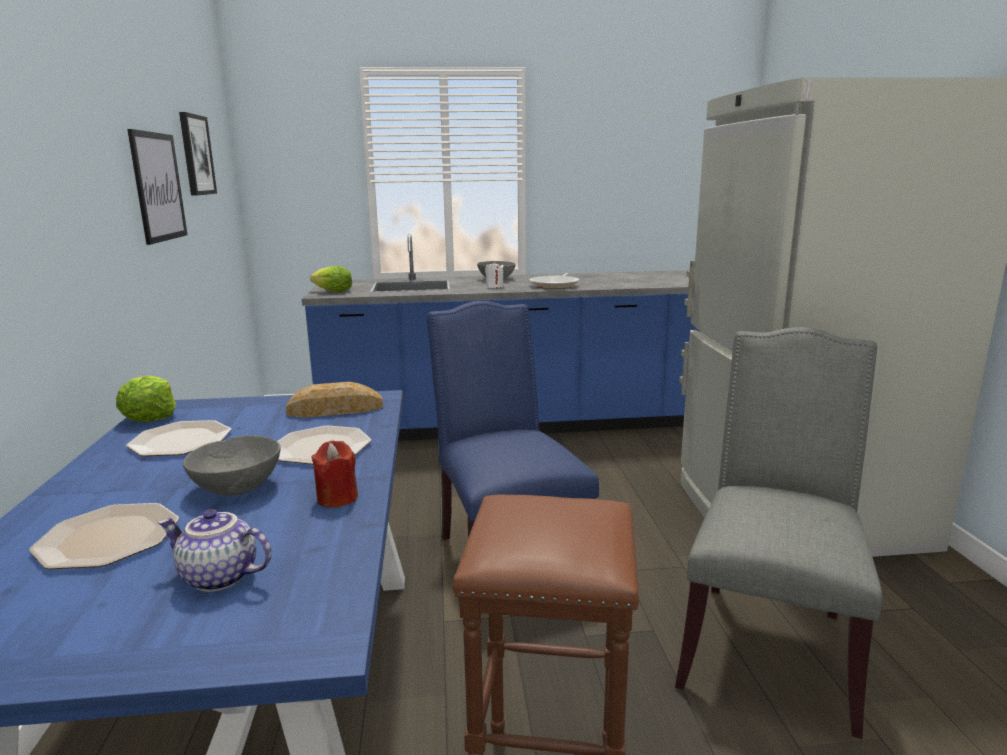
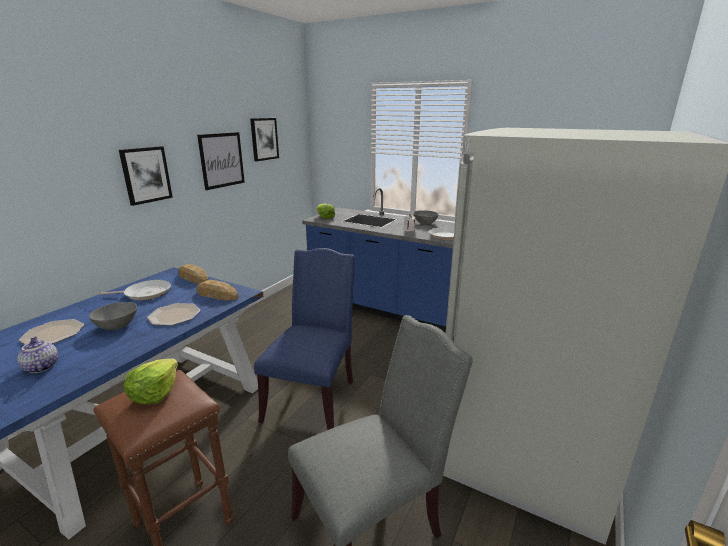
camera: 35 degrees right, 5 degrees up
(75, 201) = (146, 175): none -> picture
(150, 416) = (160, 276): lettuce -> lettuce (154, 393)
(180, 441) = (145, 293): plate -> frying pan
(233, 403) = (193, 278): none -> bread
(337, 498) = (130, 346): red candle -> none

